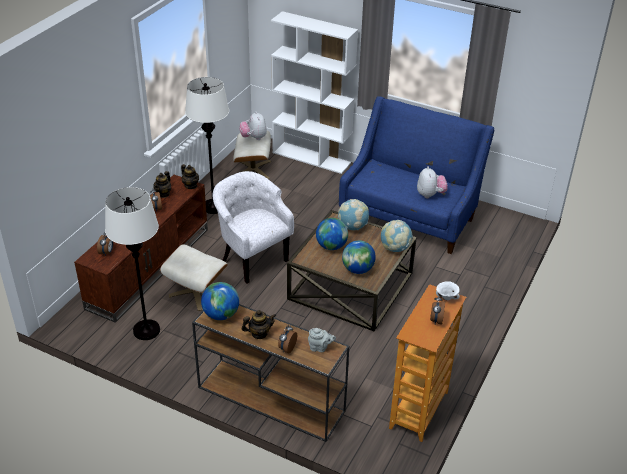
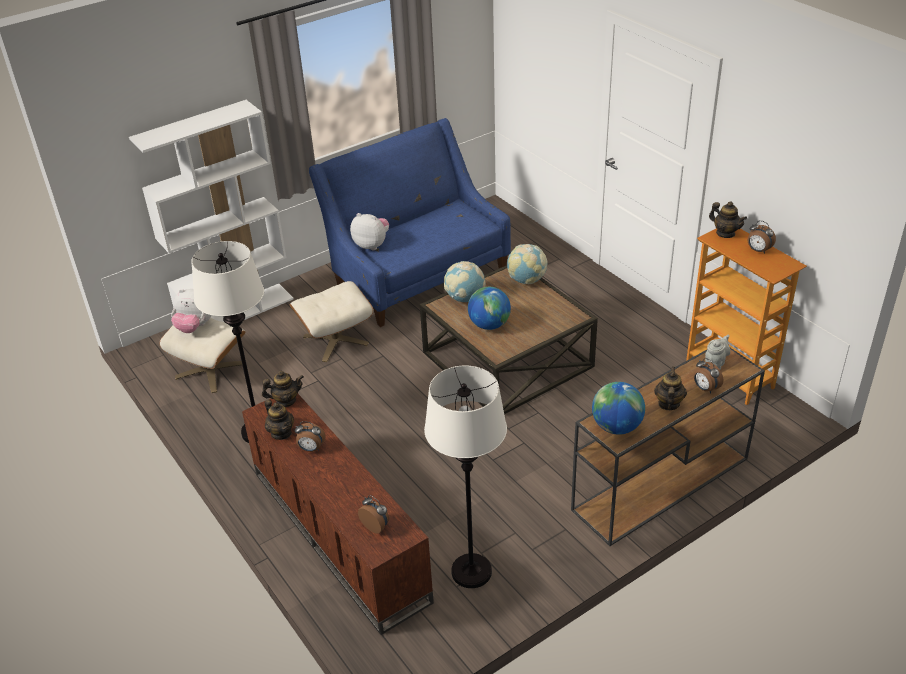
camera: 60 degrees left, 0 degrees up
(196, 292) = (426, 498): beige ottoman -> beige ottoman (335, 340)
(251, 259) = (398, 427): white armchair -> none
(358, 270) = (545, 318): globe -> none
(430, 195) = (455, 224): plush toy -> plush toy (372, 245)
(447, 298) = (725, 233): white bowl -> teapot

